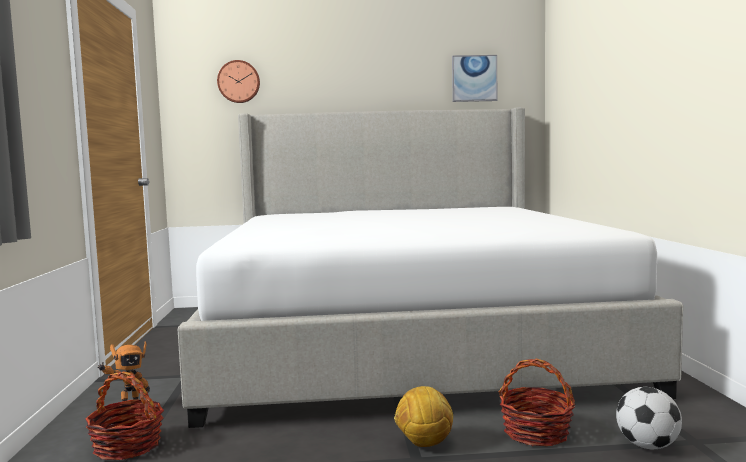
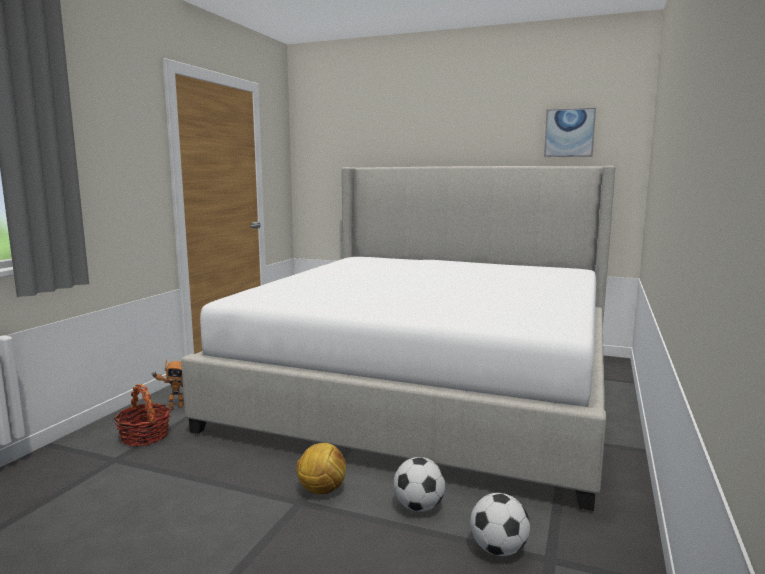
camera: 25 degrees right, 5 degrees up
(239, 82) = (350, 137): wall clock -> none
(536, 433) = (419, 507): basket -> football

